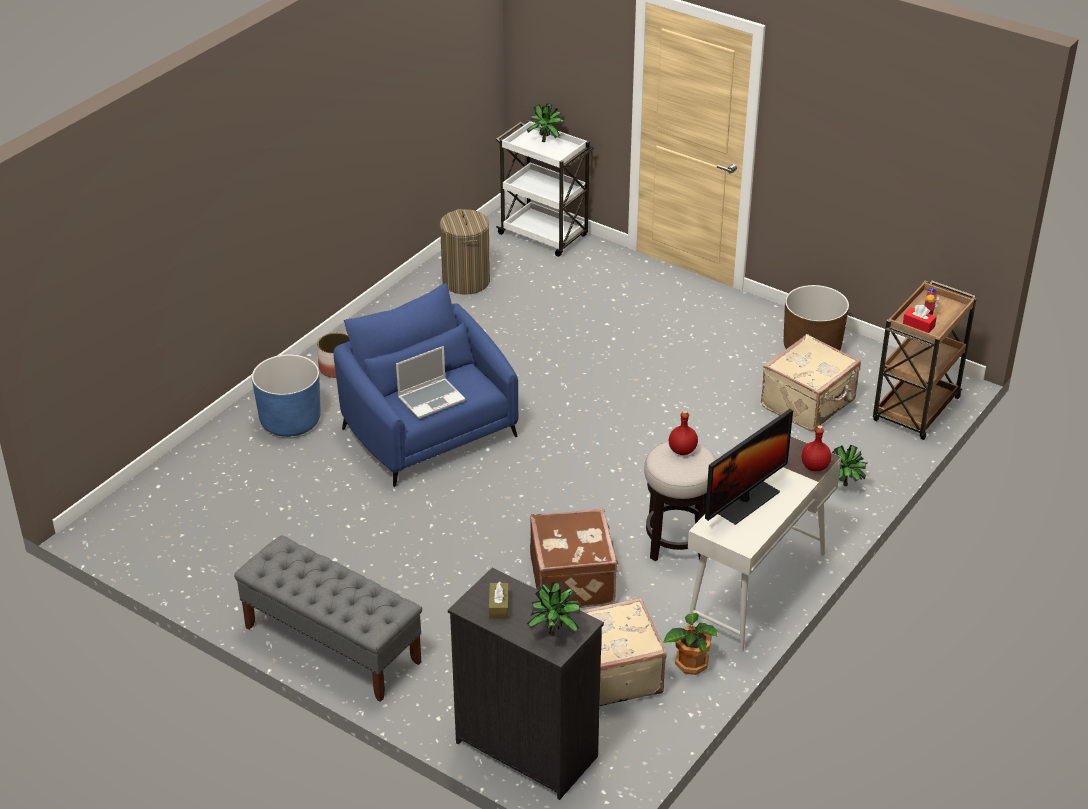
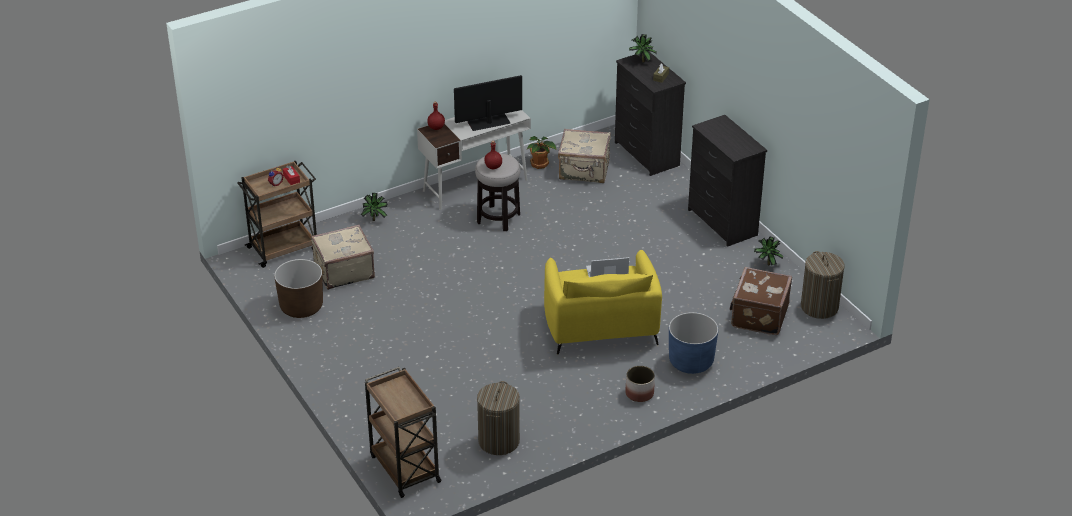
camera: 155 degrees left, 0 degrees up
(136, 545) = (819, 307): none -> laundry basket
(332, 644) = (722, 223): grey bench -> black dresser
(429, 431) = (600, 326): blue armchair -> yellow armchair
(544, 235) = (404, 468): white cart -> brown cart
(546, 141) = (394, 404): potted plant -> potted plant (766, 264)
(574, 580) = (570, 216): brown suitcase -> brown suitcase (758, 316)

